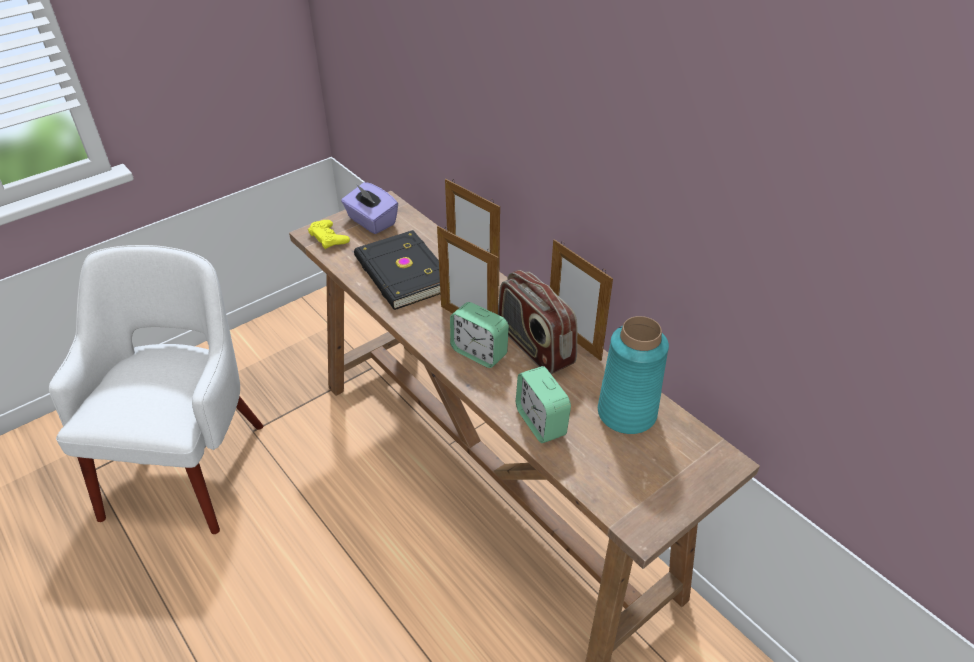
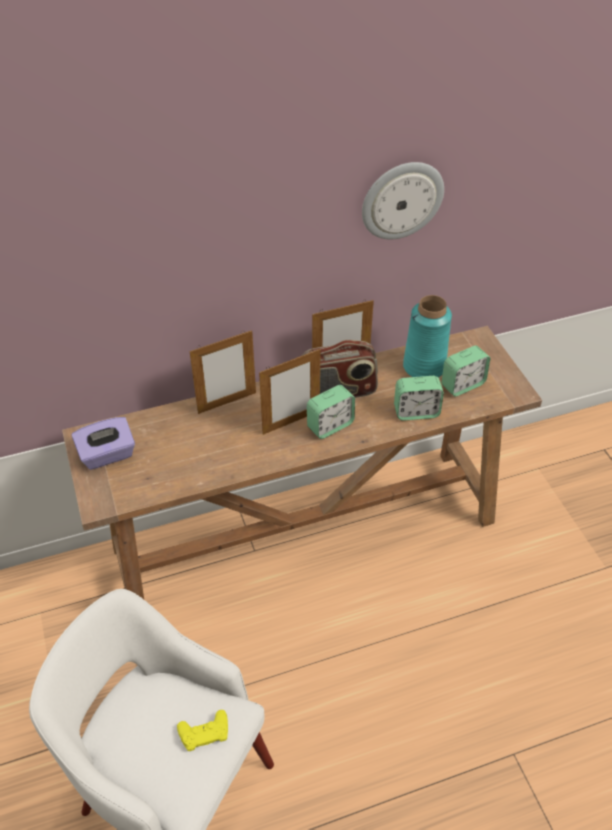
camera: 70 degrees left, 5 degrees up
(328, 238) = (114, 493): yellow game controller -> yellow game controller (204, 732)
(402, 274) = (204, 450): black book -> none
(618, 460) = (462, 385): none -> alarm clock
(686, 173) = (401, 200): none -> wall clock

